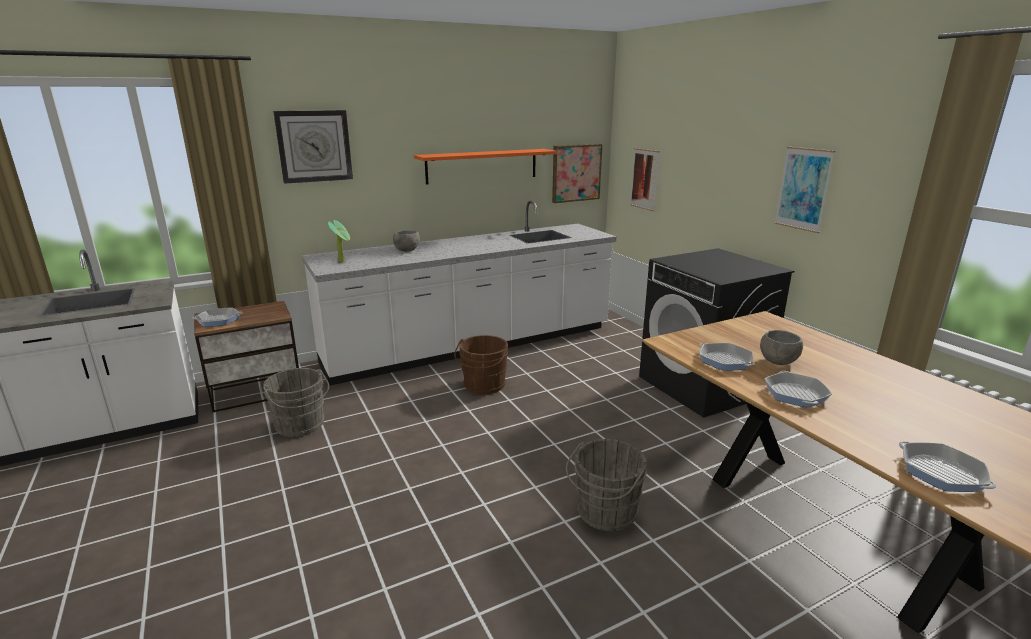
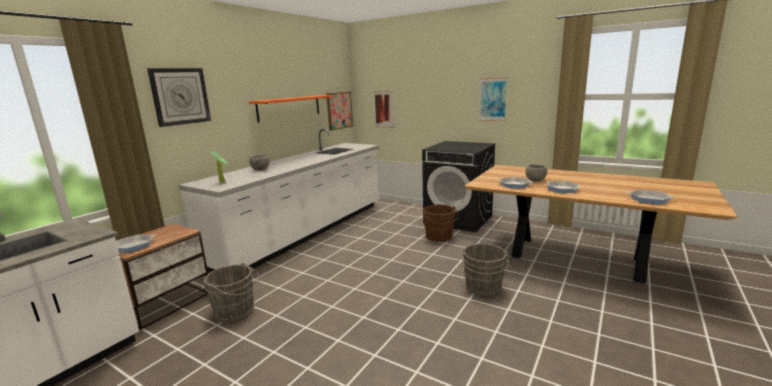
camera: 30 degrees left, 5 degrees down
(483, 386) = (341, 251): brown bucket -> brown bucket (439, 237)

